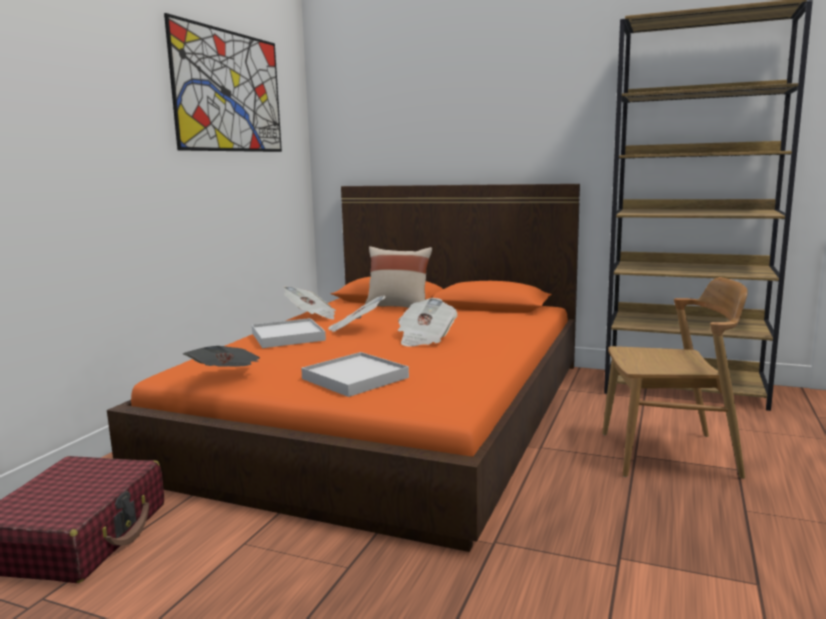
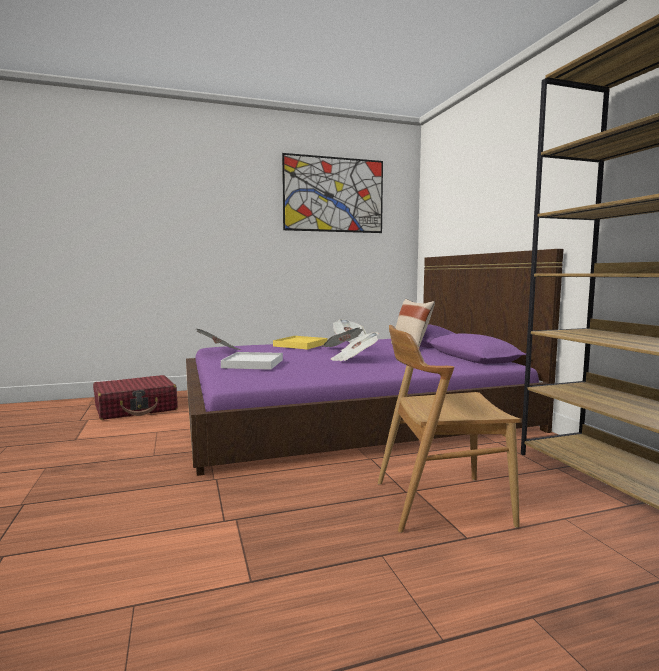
camera: 50 degrees right, 5 degrees down
(287, 337) = (300, 345): white tray -> yellow tray
(392, 412) = (348, 413): orange bed -> purple bed
(669, 455) = (440, 502): brown chair -> brown chair turned 120 degrees clockwise

